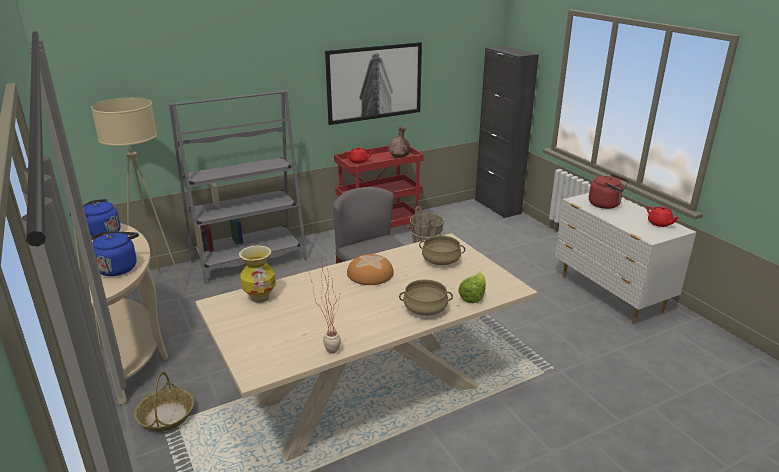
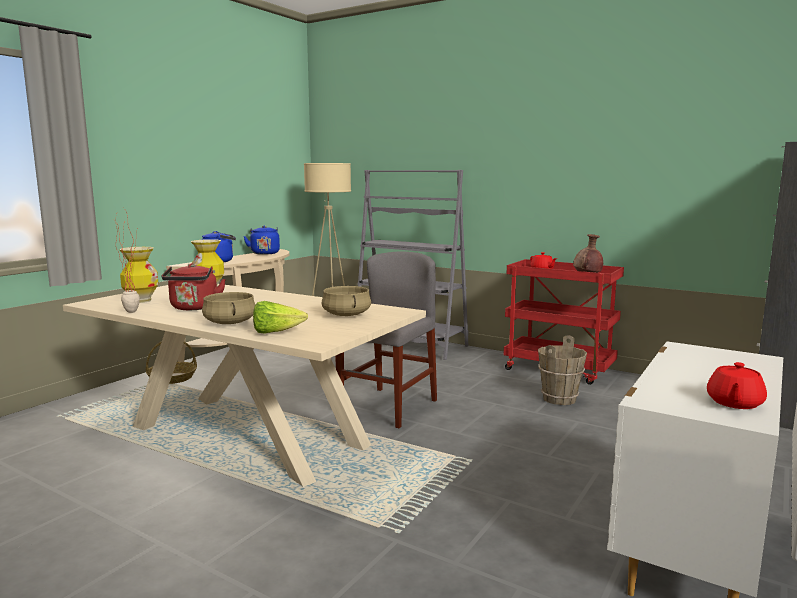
camera: 60 degrees right, 15 degrees down
(282, 341) = (141, 301): none -> vase
(369, 274) = (284, 302): bread -> none
(374, 82) = (591, 181): picture -> none
(606, 204) = (716, 363): red kettle -> red kettle (194, 308)

